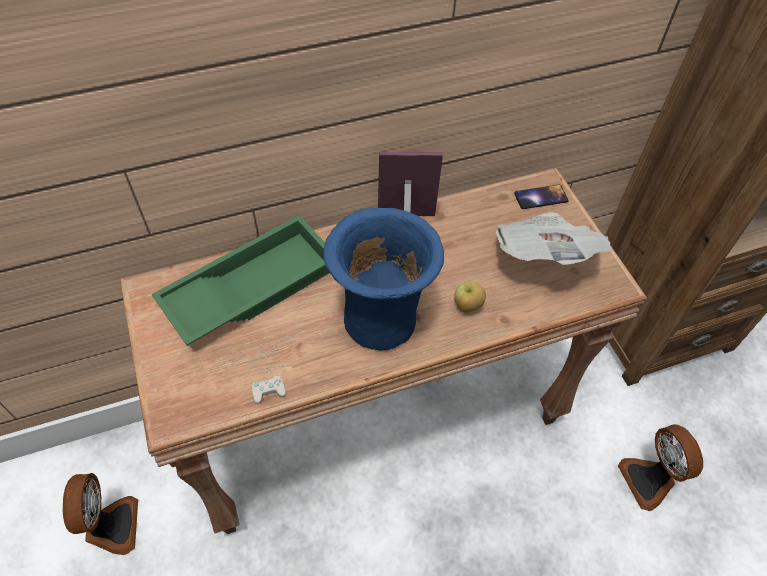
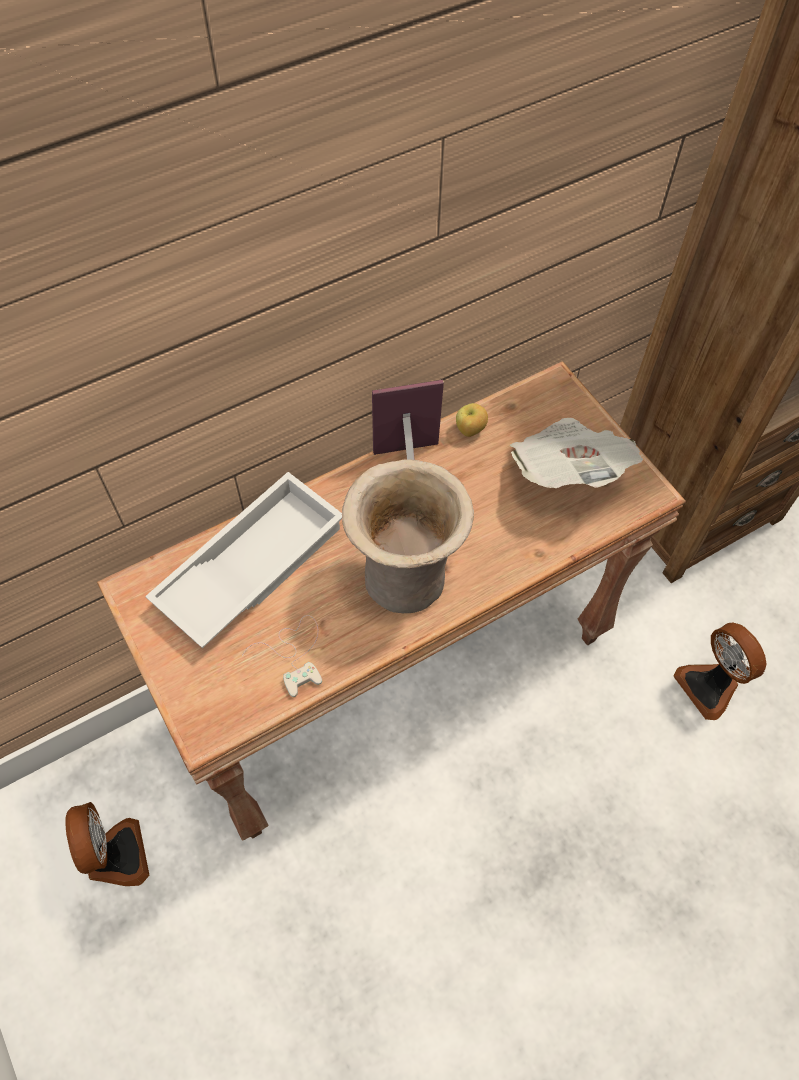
camera: 10 degrees left, 5 degrees up
(250, 286) = (250, 564): green tray -> white tray
(380, 319) = (404, 576): blue vase -> beige vase
(467, 306) = (496, 545): apple -> apple (470, 430)
(540, 197) = (551, 401): phone -> none

